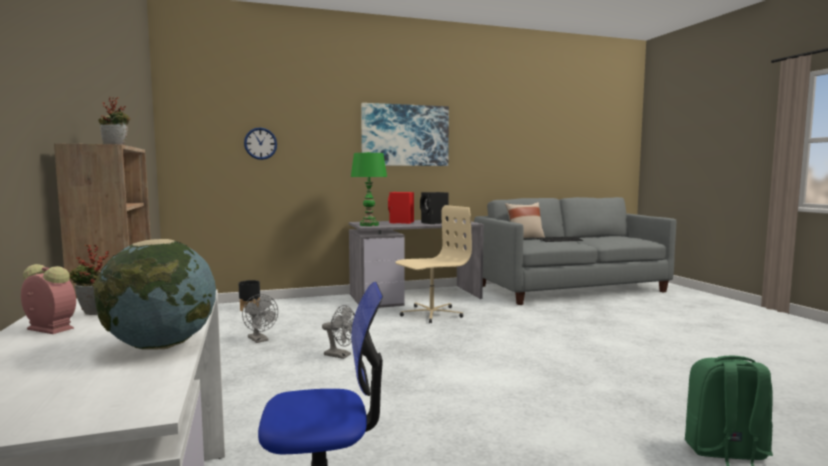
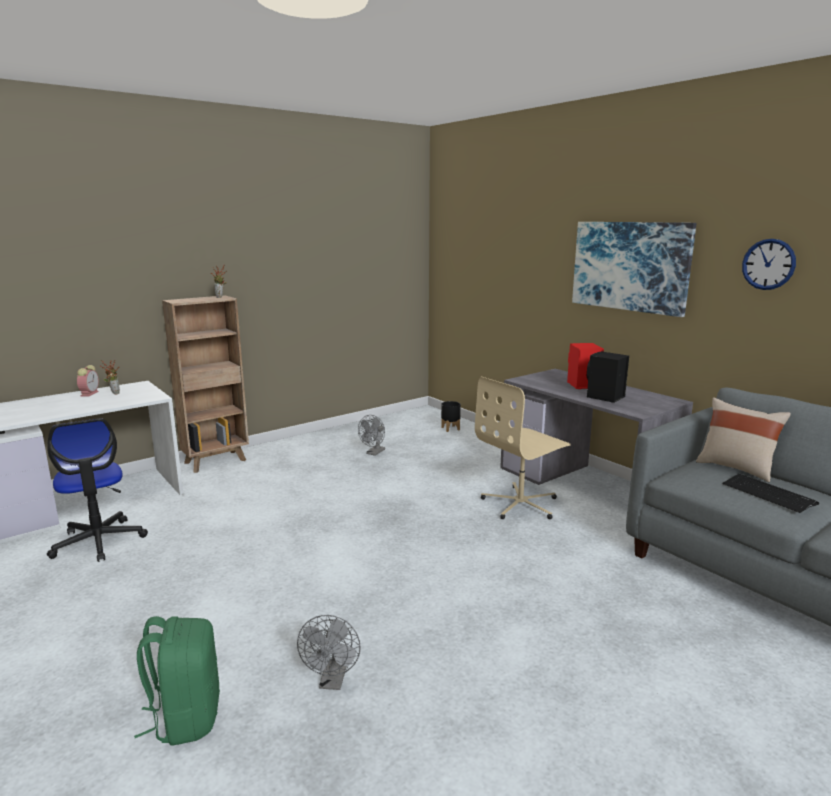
camera: 70 degrees right, 10 degrees up
(161, 346) = (52, 413): globe -> none
(260, 143) = (490, 268): wall clock -> wall clock (768, 264)
(341, 355) = (357, 489): grey fan -> grey fan (333, 681)
(369, 225) = (534, 378): green table lamp -> none
(431, 314) = (521, 504): beige office chair -> beige office chair turned 105 degrees clockwise

